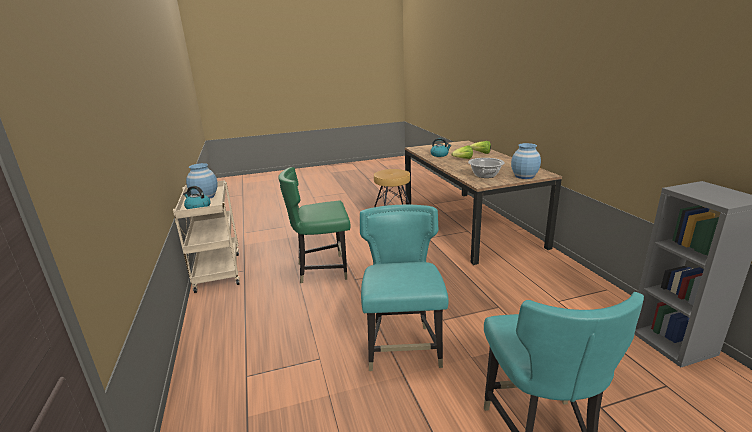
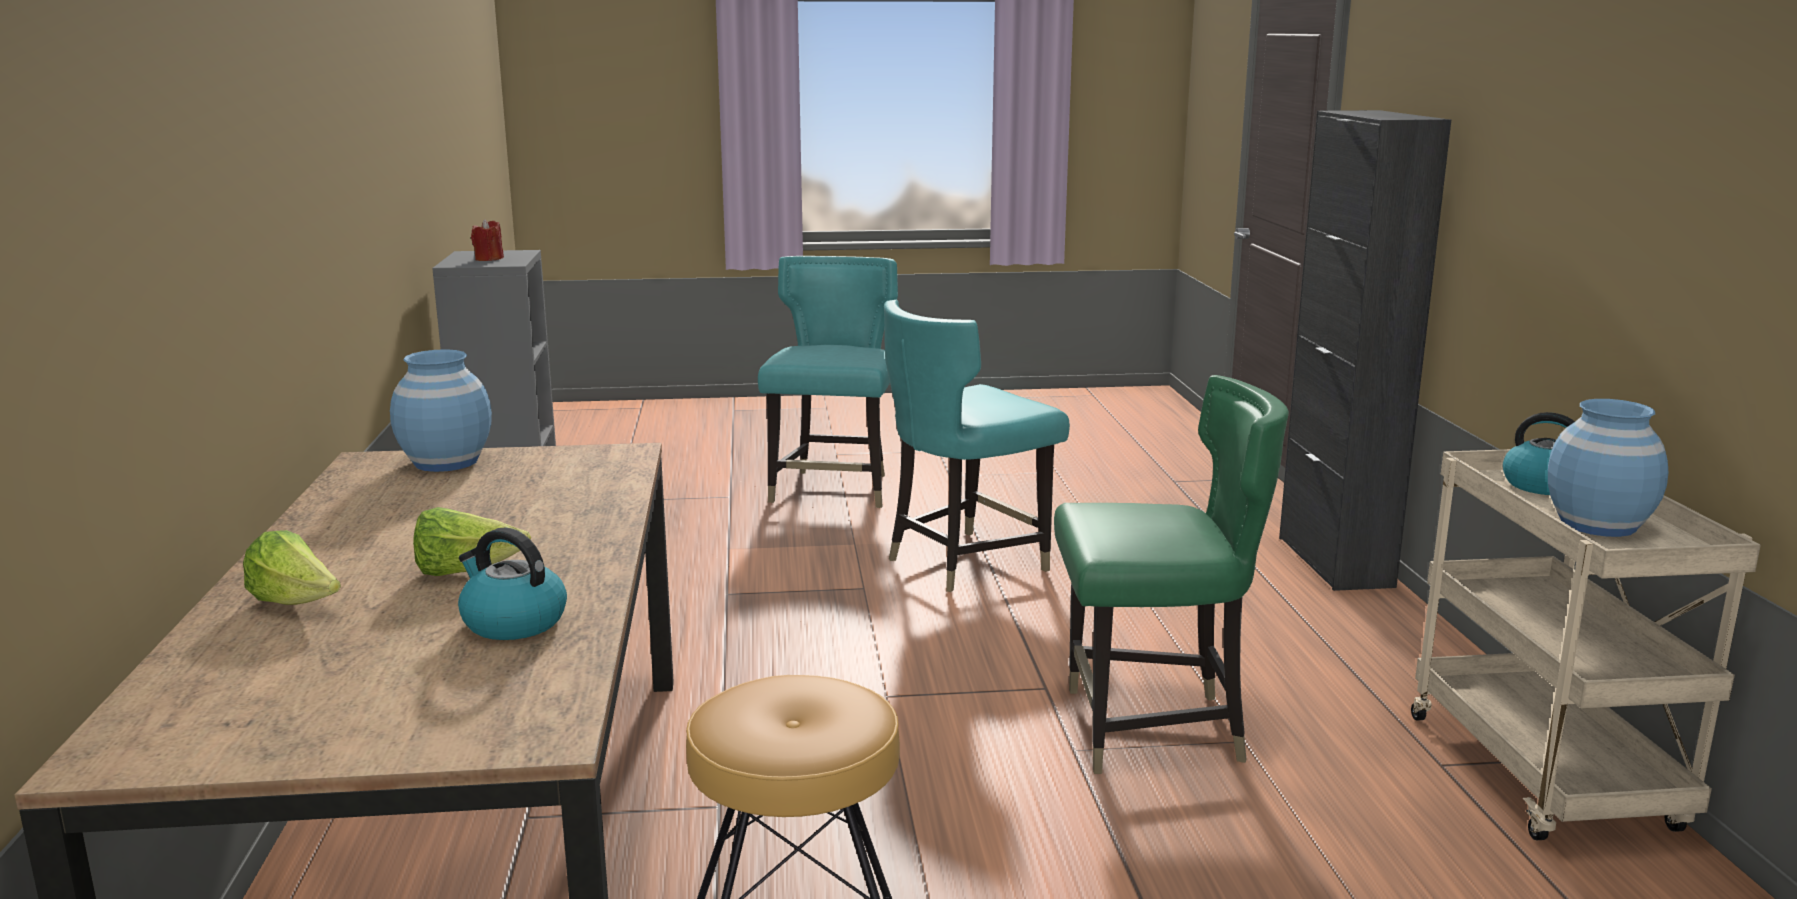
camera: 170 degrees left, 5 degrees down
(195, 384) = (1335, 562): none -> black cabinet
(403, 348) = (965, 562): turquoise chair -> turquoise chair turned 45 degrees clockwise
(485, 175) = (552, 479): cooking pot -> none
(707, 191) = (489, 259): none -> red candle

